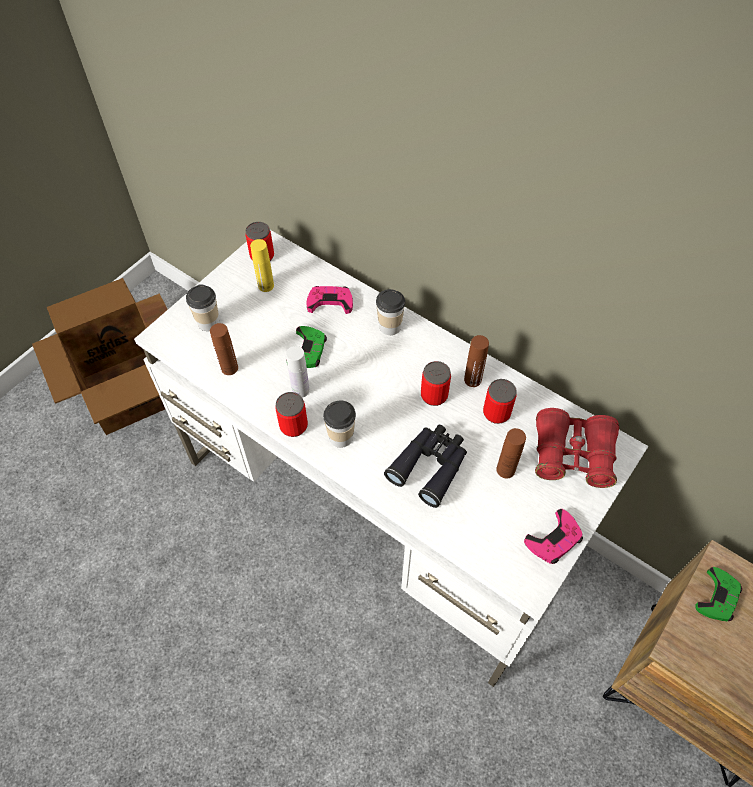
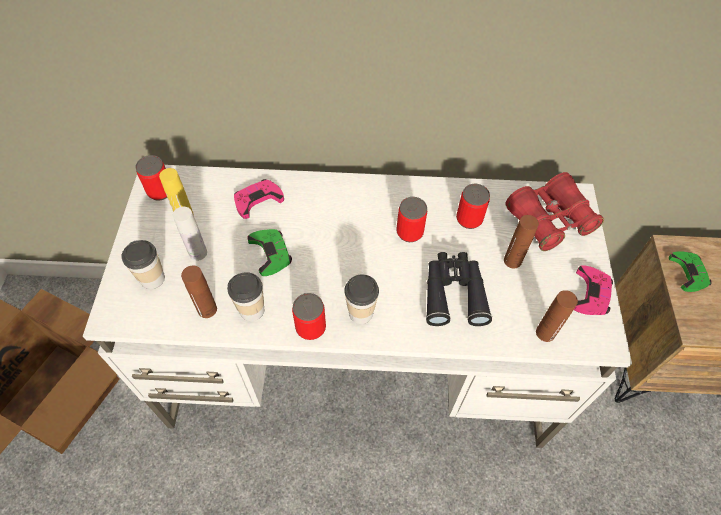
camera: 35 degrees left, 0 degrees up
(300, 390) = (292, 292): white bottle -> white bottle (198, 253)
(390, 327) = (327, 195): cup -> cup (252, 310)
(472, 380) = (429, 203): brown bottle -> brown bottle (545, 333)

